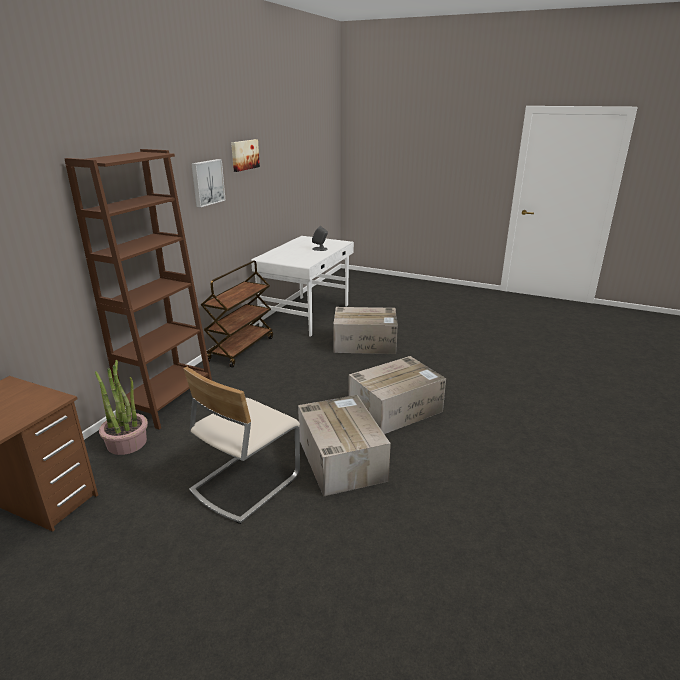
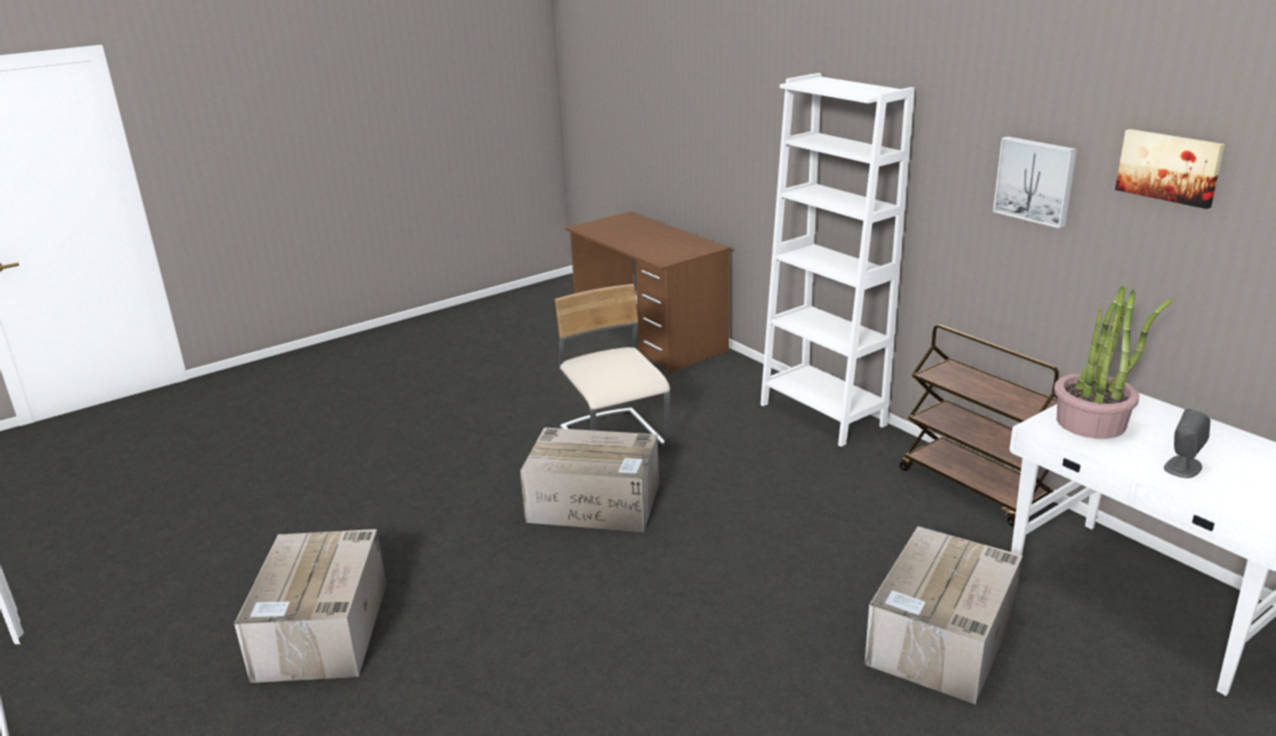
camera: 120 degrees right, 0 degrees up
(127, 442) = (747, 387): potted plant -> potted plant (1091, 423)
(169, 402) = (822, 415): brown bookcase -> white bookcase
(396, 409) = (662, 584): cardboard box -> cardboard box (322, 631)

